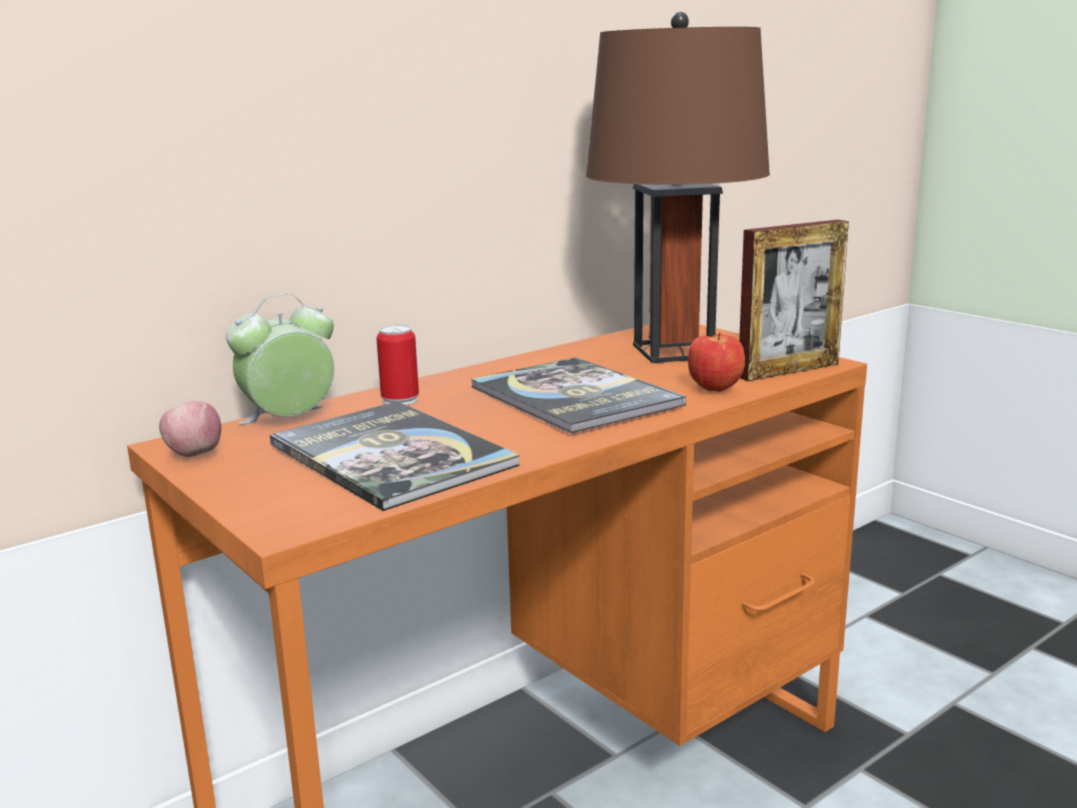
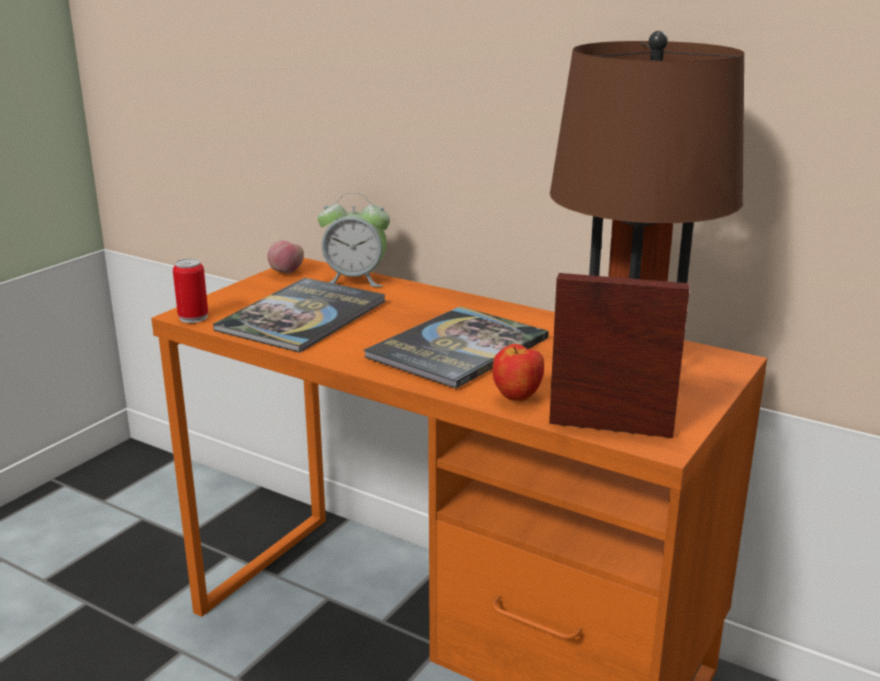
camera: 70 degrees right, 5 degrees up
(289, 421) = (355, 280): alarm clock -> alarm clock turned 150 degrees clockwise
(400, 400) = (414, 298): can -> can (193, 317)
(788, 370) = (611, 426): picture frame -> picture frame turned 150 degrees clockwise

